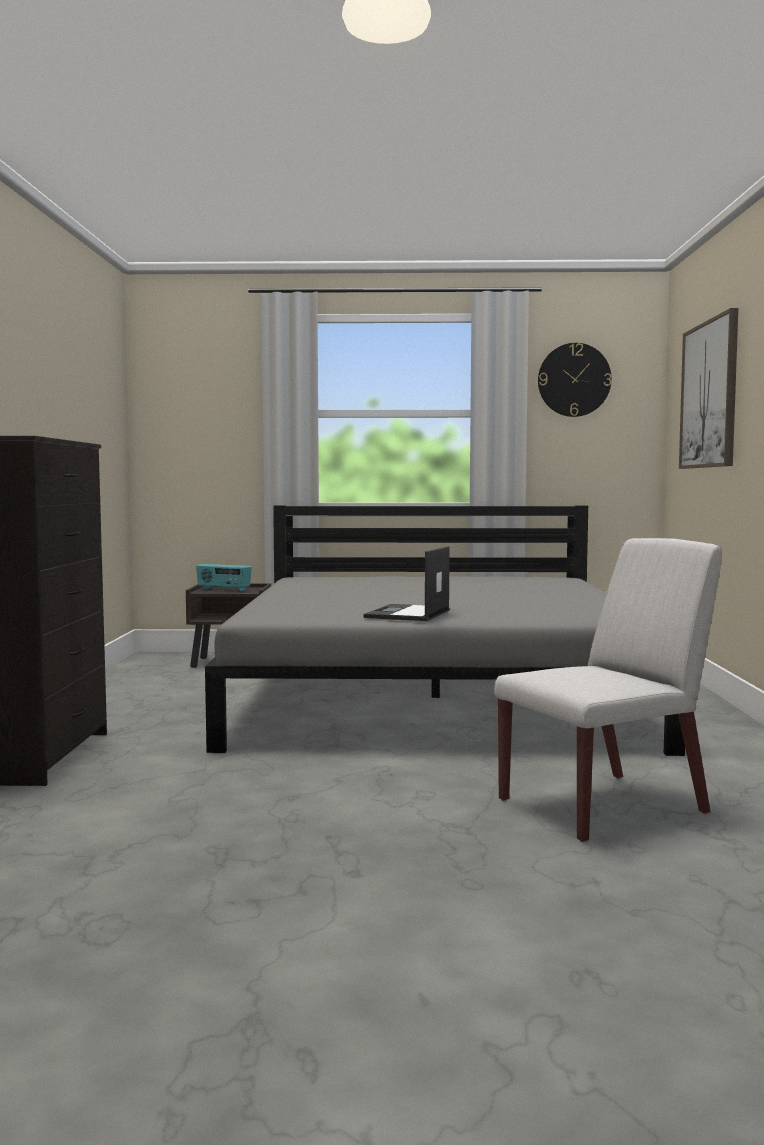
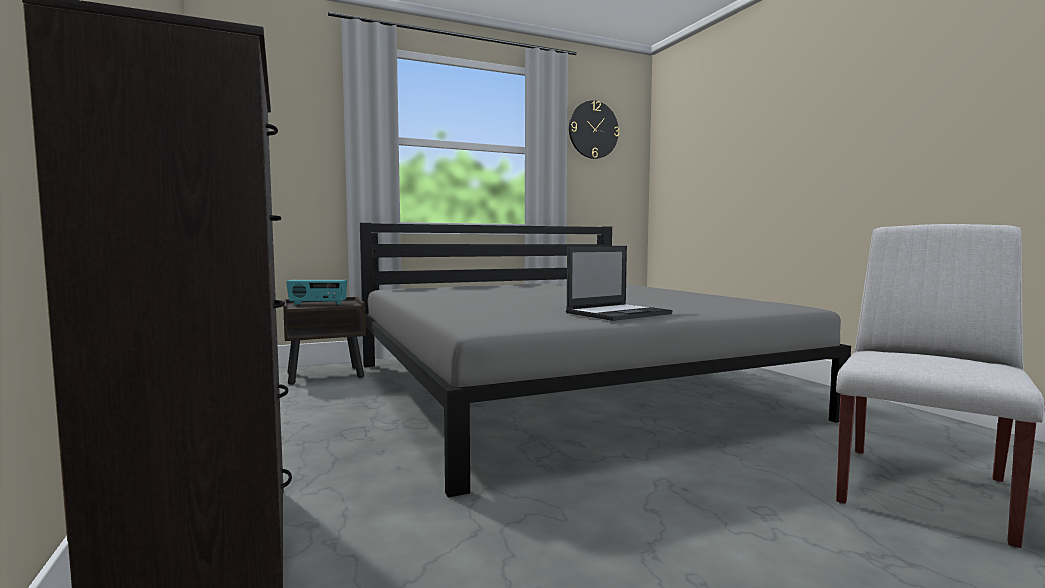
camera: 25 degrees left, 0 degrees up
(408, 614) = (619, 313): laptop -> laptop turned 120 degrees counterclockwise
(709, 395) = (725, 139): picture -> none

